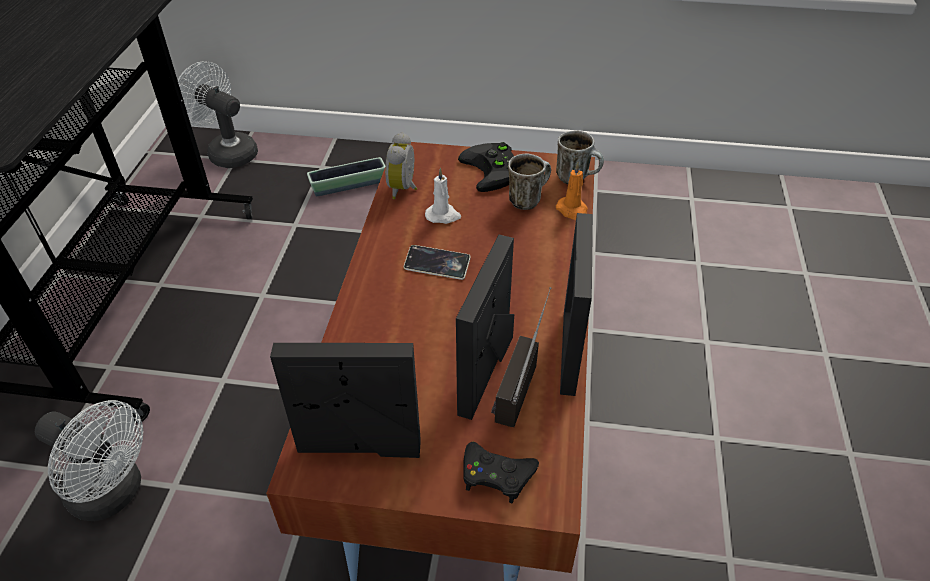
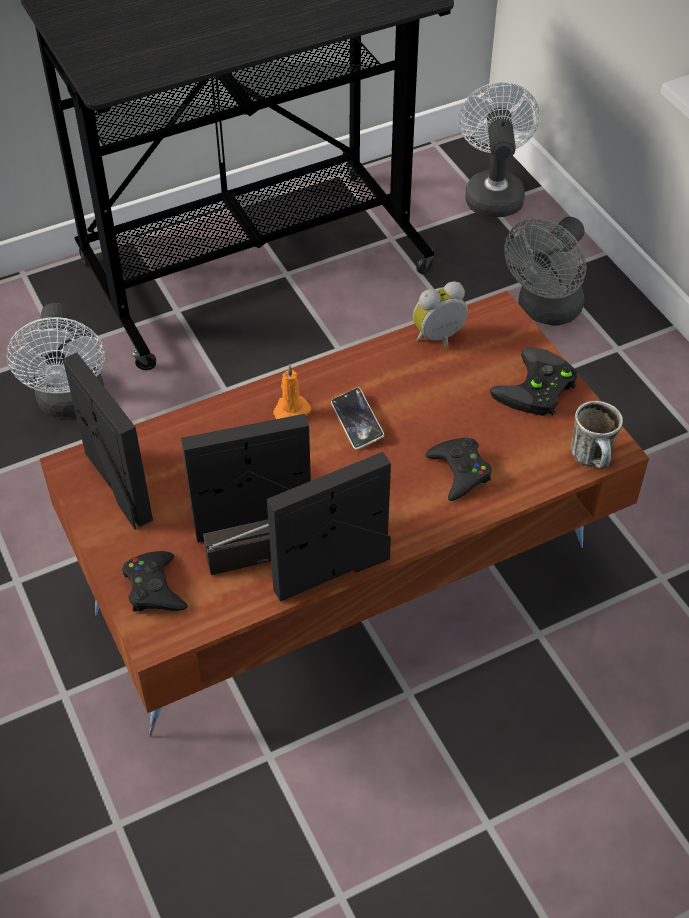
camera: 55 degrees right, 5 degrees up
(348, 185) = (544, 311): planter -> grey fan
(443, 215) = (429, 388): white candle -> none
(527, 199) = (518, 437): mug -> none
(533, 239) = (459, 472): none -> black game controller
(572, 210) = (535, 482): orange candle -> orange candle (291, 413)

